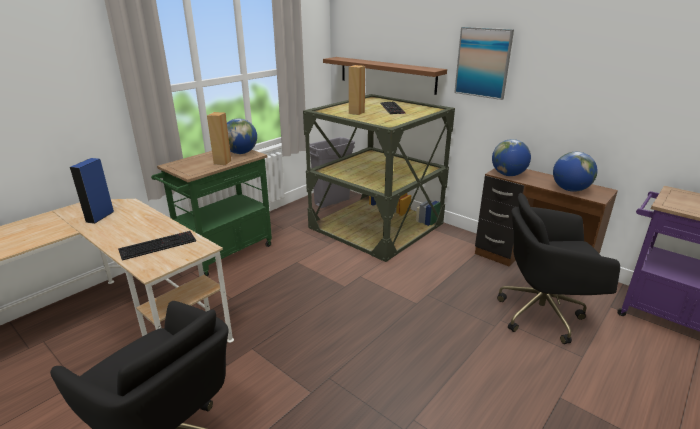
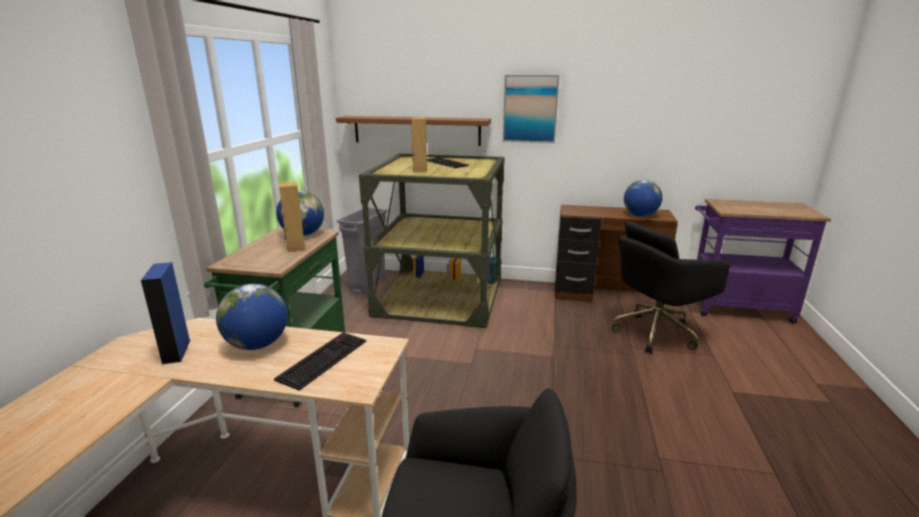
camera: 30 degrees left, 5 degrees down
(508, 175) = (580, 212): globe -> globe (257, 345)

